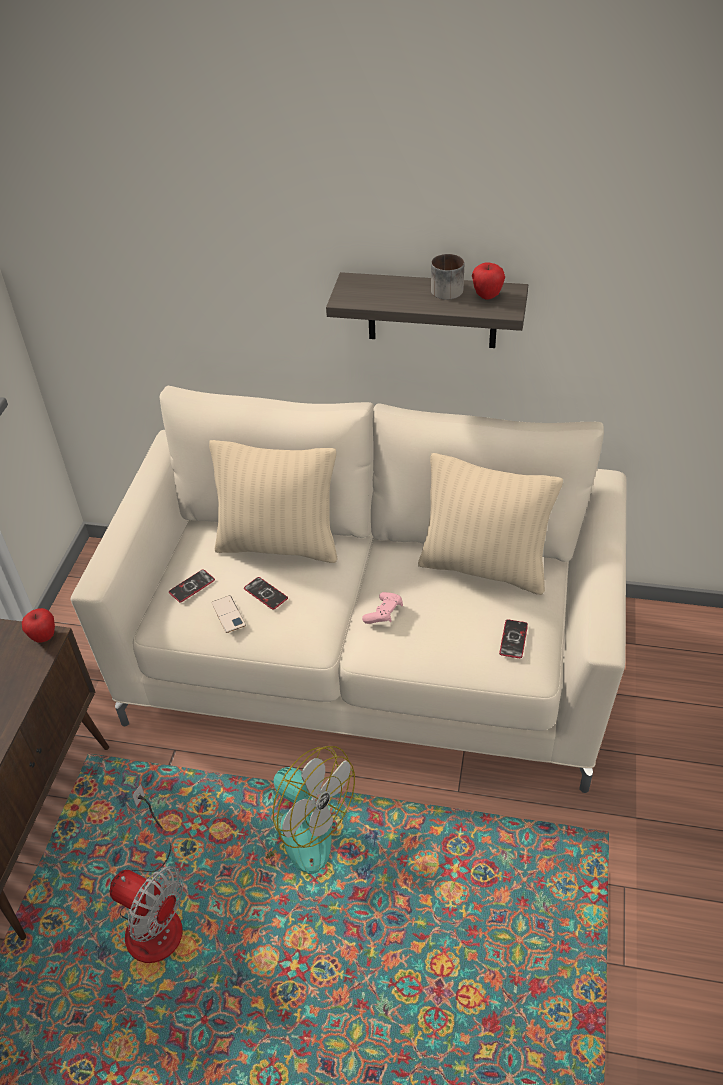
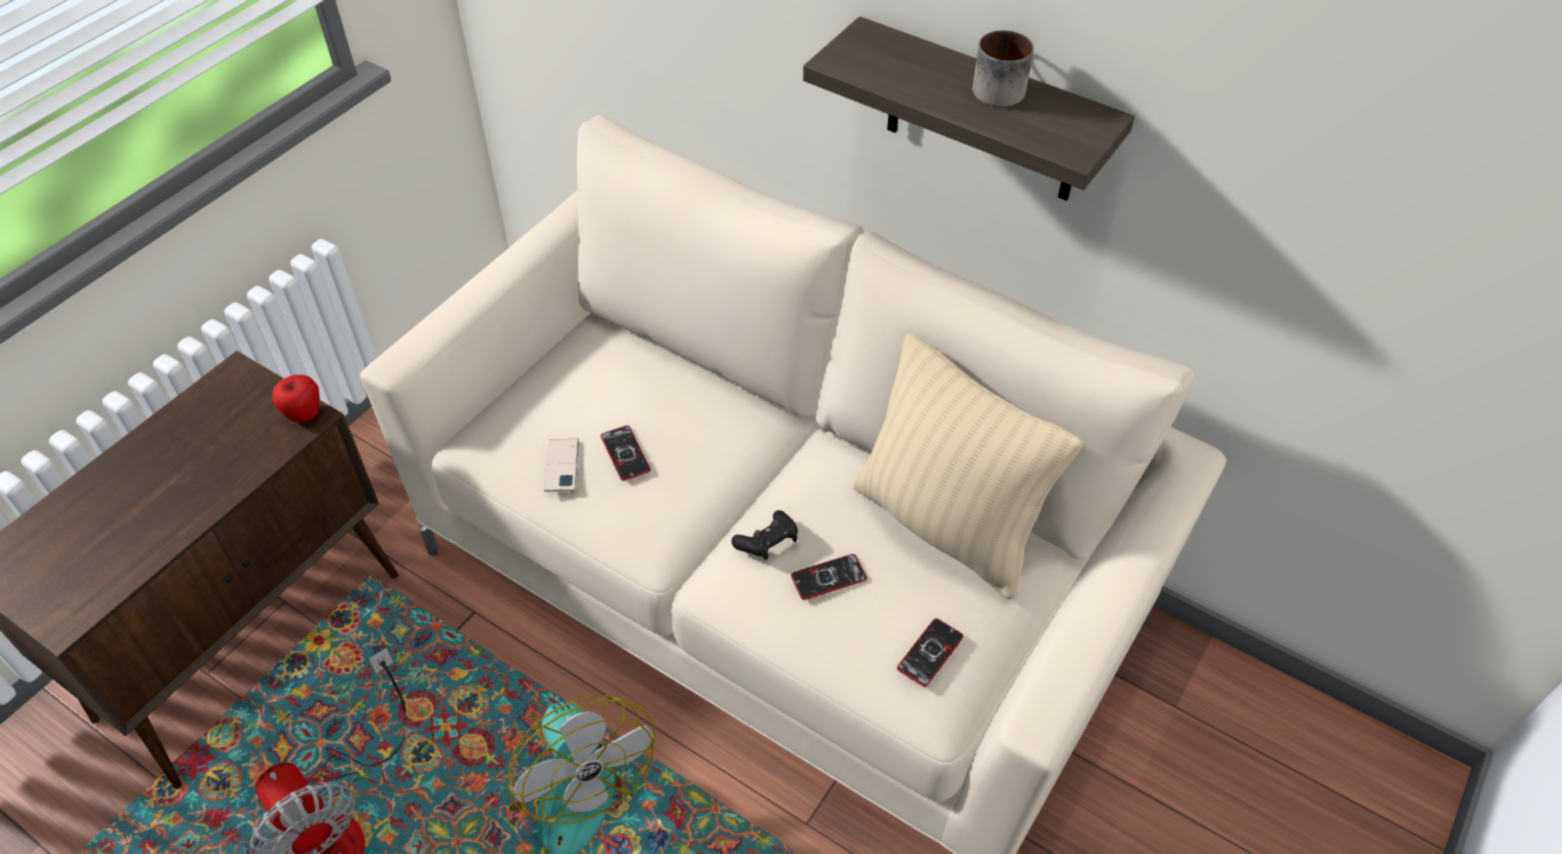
camera: 20 degrees right, 5 degrees up
(192, 586) = (537, 408): phone -> phone (828, 577)
(279, 545) = (682, 389): beige pillow -> none
(384, 614) = (767, 543): pink game controller -> black game controller
(487, 296) = (1056, 117): apple -> none

